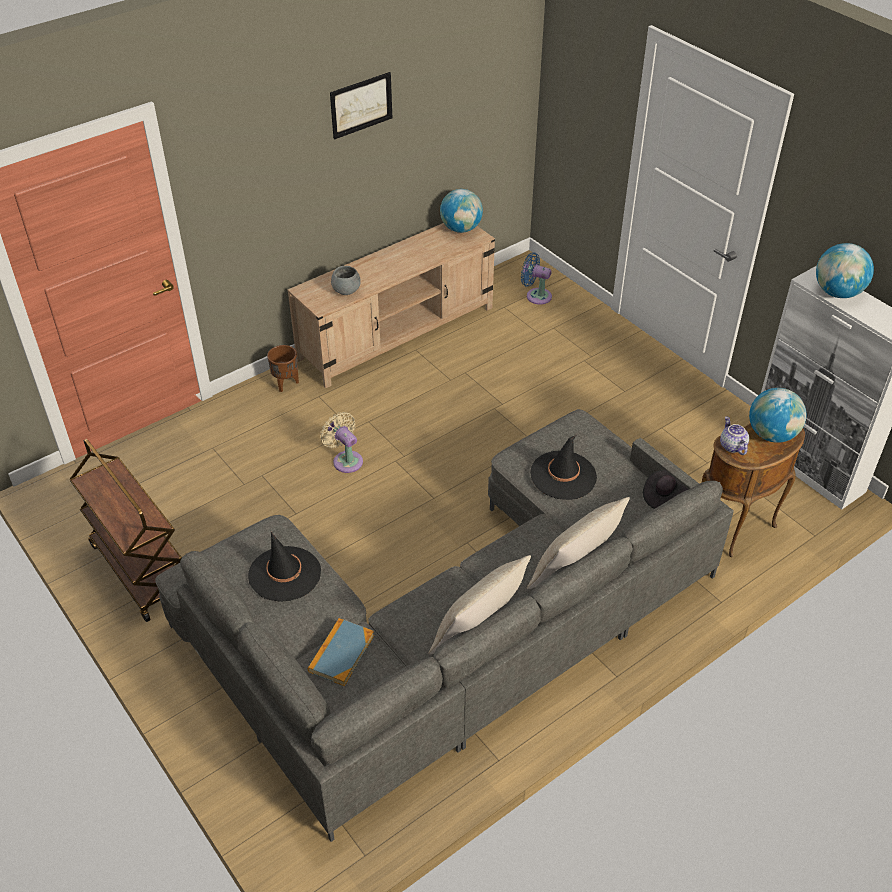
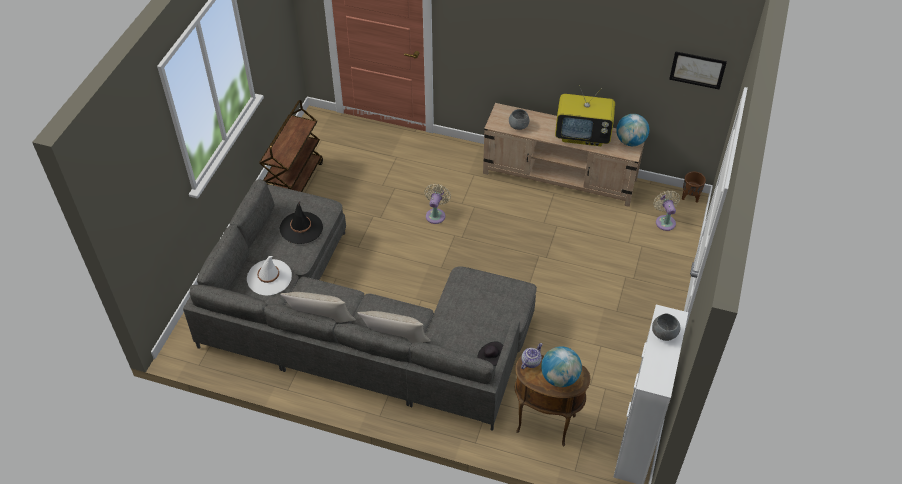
camera: 55 degrees right, 5 degrees up
(285, 383) = (470, 155): brown planter -> brown planter (690, 197)
(341, 653) = (269, 277): book -> white hat
(361, 105) = (575, 22): picture -> picture (697, 70)
(415, 254) = (583, 135): none -> television
(536, 295) = (664, 221): blue fan -> beige fan
(563, 475) = (467, 303): black hat -> none
(837, 293) = (664, 333): globe -> grey bowl

